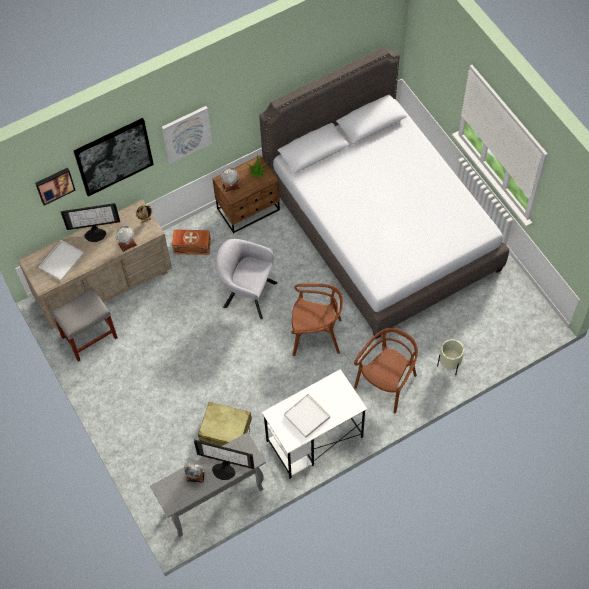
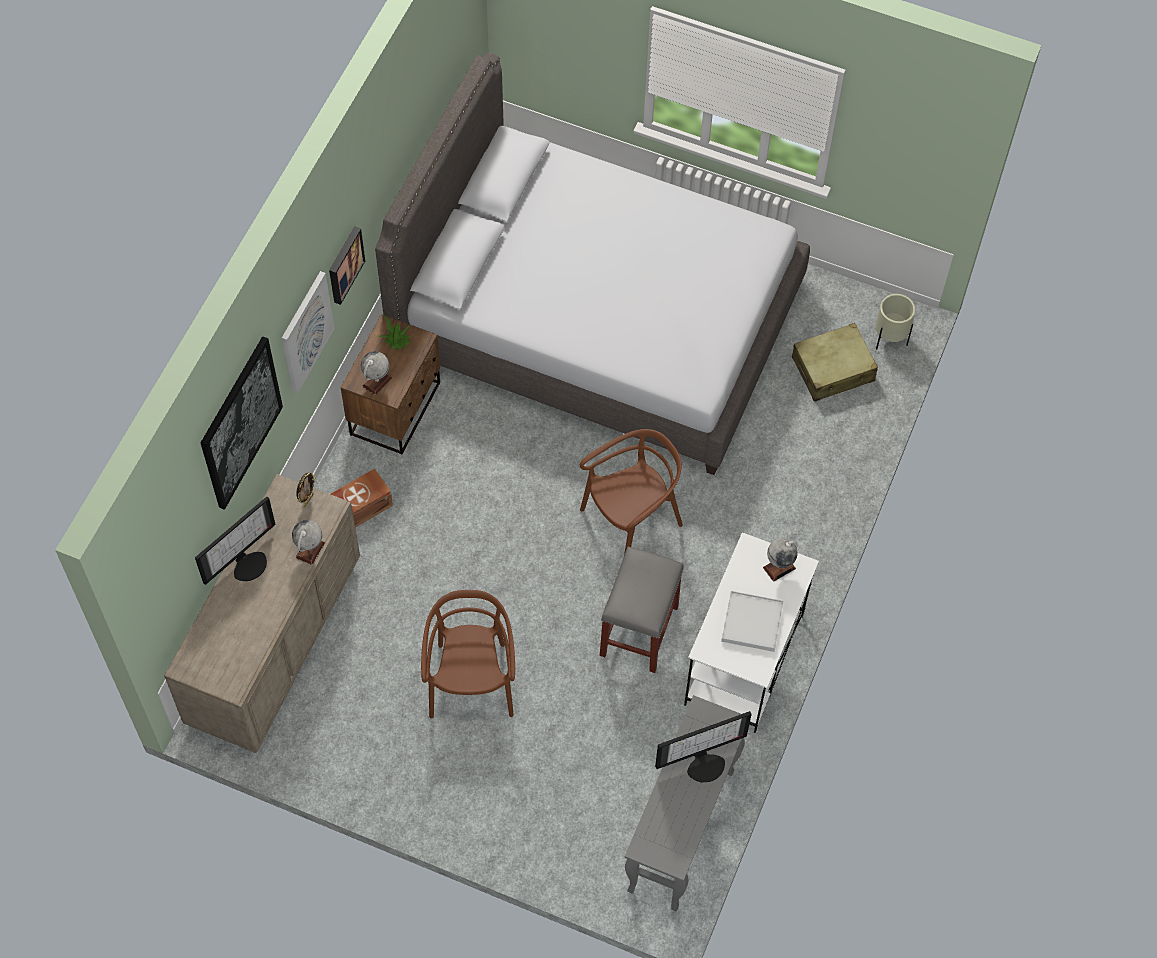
camera: 40 degrees left, 0 degrees up
(54, 185) = (186, 516): picture -> picture (344, 264)
(61, 260) = (231, 633): white tray -> none
(90, 336) = (317, 728): grey stool -> grey stool (639, 629)
(195, 476) = (675, 800): globe -> globe (779, 567)
(226, 430) = (618, 727): beige suitcase -> beige suitcase (833, 369)
(247, 293) = (491, 525): grey armchair -> none
(386, 383) = (776, 525): brown chair -> brown chair (471, 682)
(448, 365) = (833, 450): beige planter -> beige planter (889, 339)

